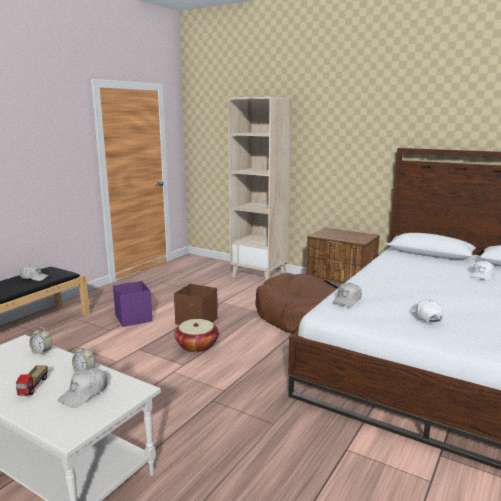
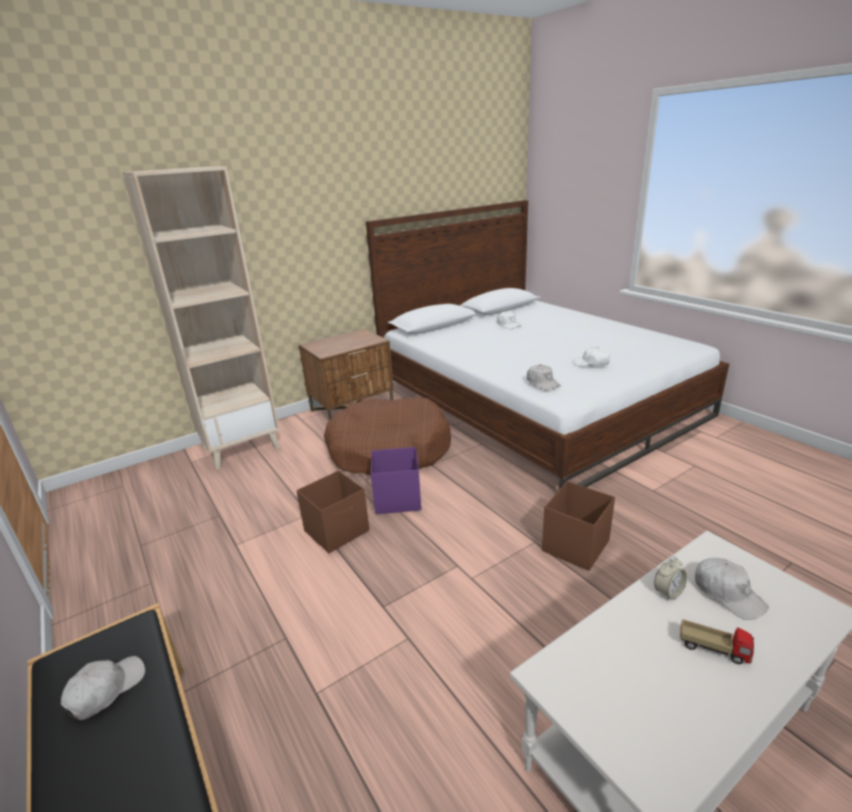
camera: 65 degrees left, 10 degrees up
(41, 352) = (594, 642): alarm clock -> none
(133, 318) = (262, 600): purple storage box -> purple storage box (397, 499)
(197, 345) = (411, 543): basket -> none
(228, 409) = (574, 546): none -> brown storage box

